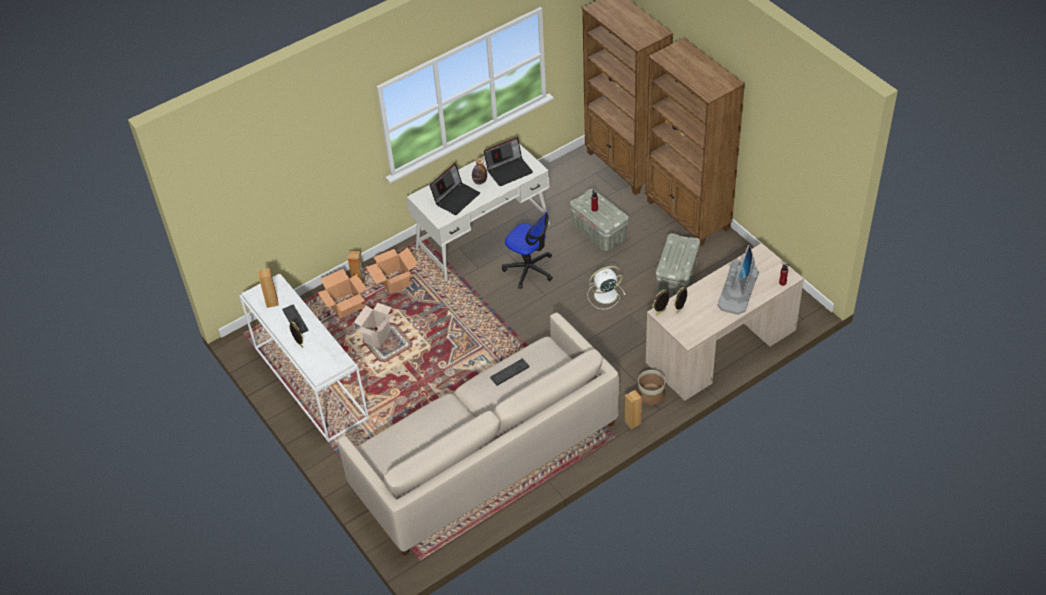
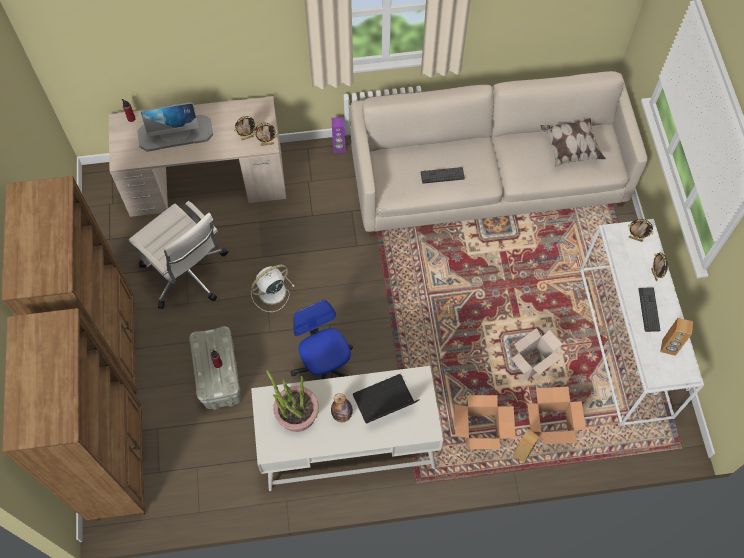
camera: 155 degrees left, 15 degrees up
(323, 364) = (635, 238): none -> picture frame
(413, 446) = (570, 148): none -> pillow
(509, 170) = (296, 413): laptop -> potted plant
(604, 295) = (271, 292): white fan -> white fan turned 135 degrees clockwise
(632, 422) = (339, 148): brown speaker -> purple speaker
(651, 394) = (304, 165): planter -> none
(676, 279) = (187, 274): grey storage box -> white office chair
(738, 288) = (176, 133): monitor -> monitor turned 150 degrees counterclockwise

